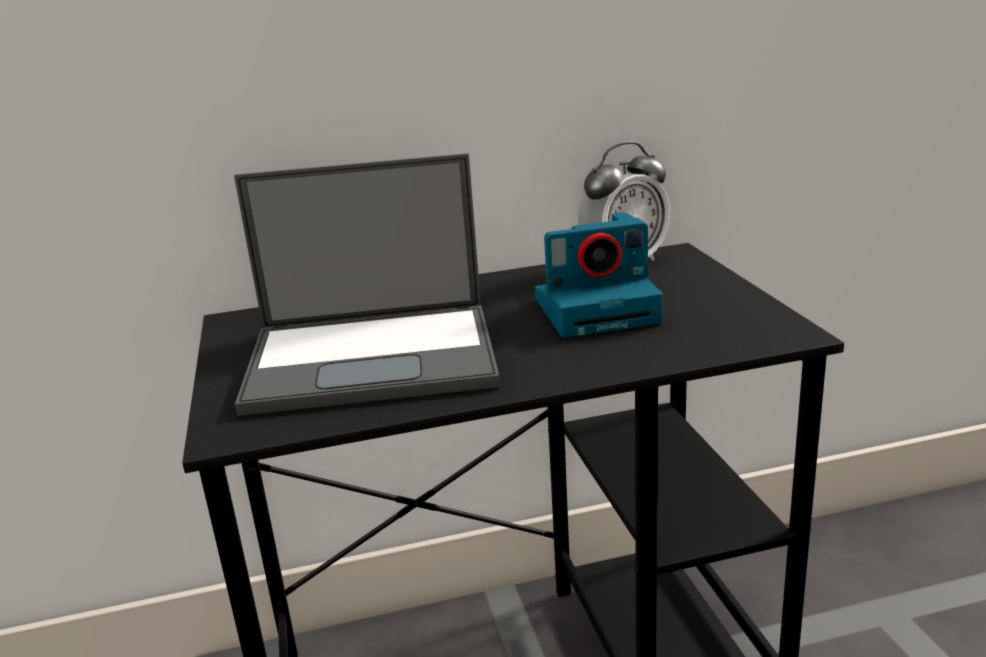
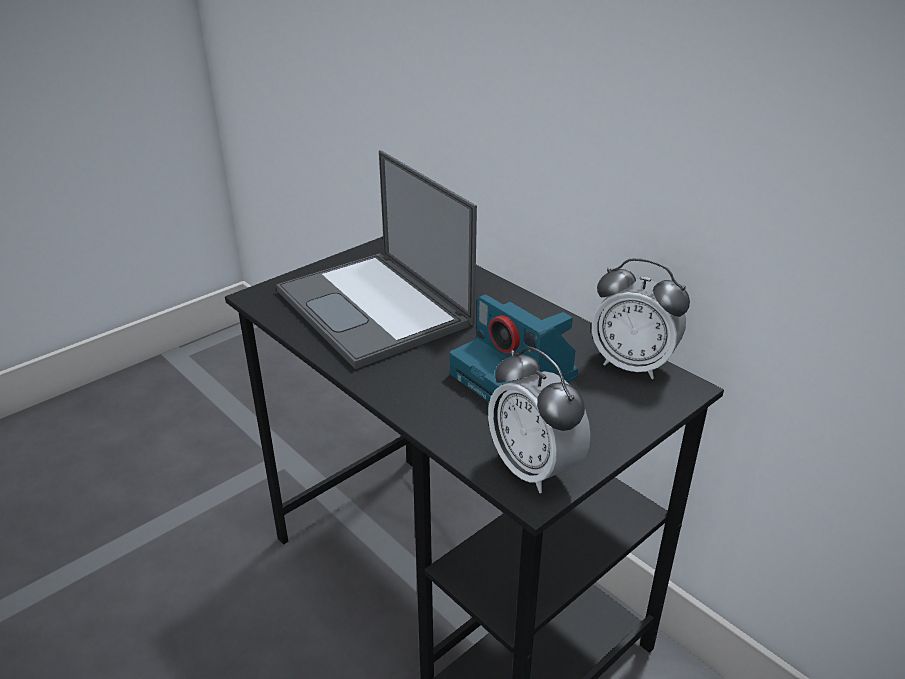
camera: 60 degrees right, 10 degrees up
(756, 327) = (534, 469): none -> alarm clock

